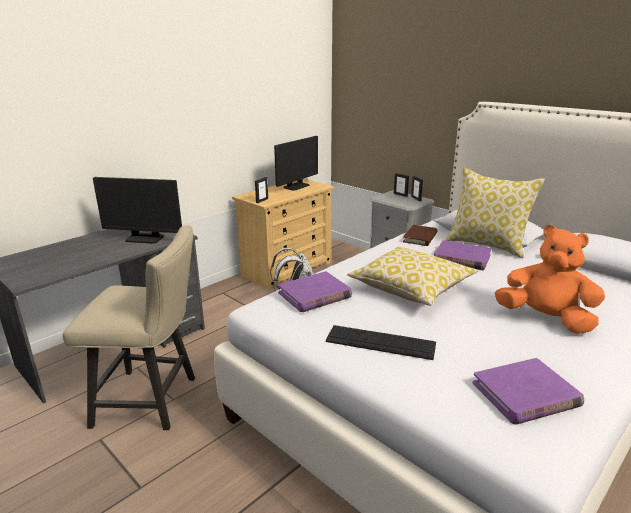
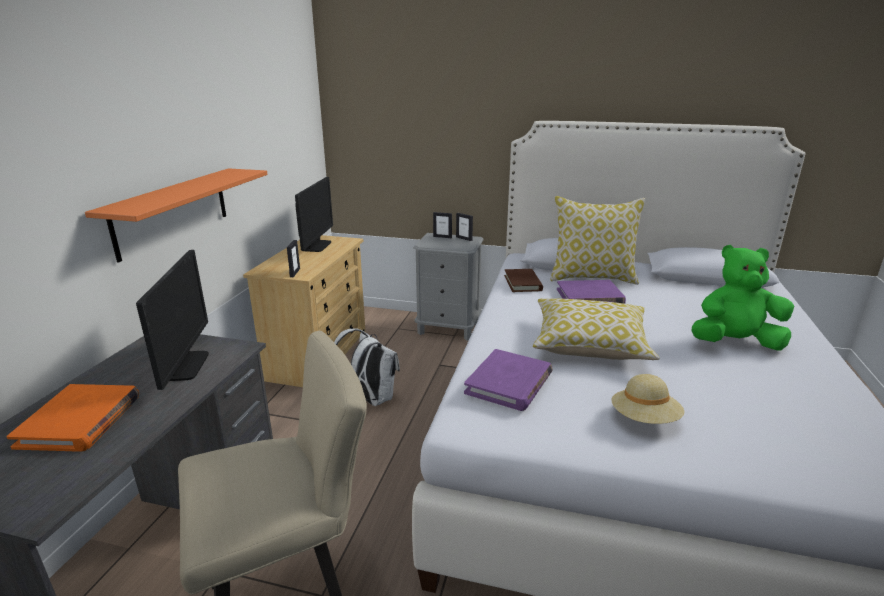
camera: 30 degrees left, 0 degrees up
(76, 252) = (80, 421): none -> orange book
(145, 238) = (184, 366): monitor -> monitor turned 75 degrees counterclockwise
(179, 145) = (172, 211): none -> orange shelf
(380, 342) = (644, 419): keyboard -> beige hat
(525, 395) = (824, 429): purple book -> none
(545, 319) = (734, 343): orange plush toy -> green plush toy

